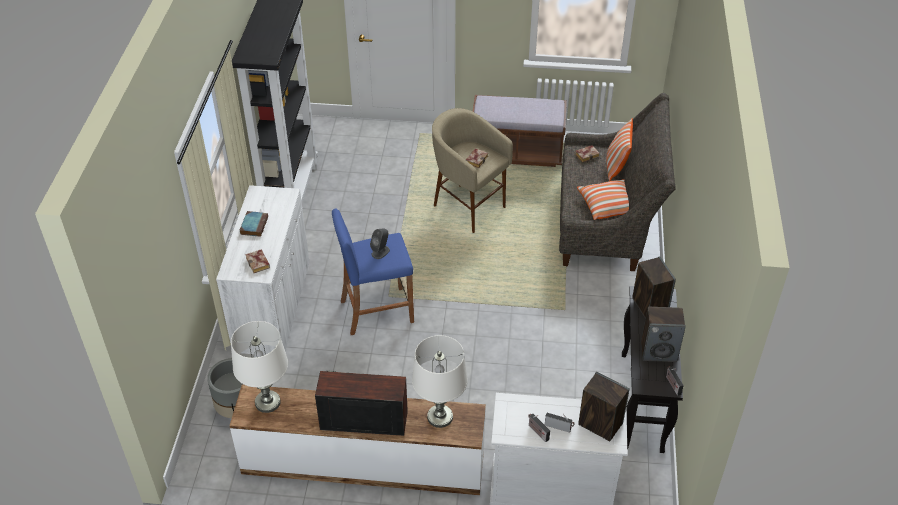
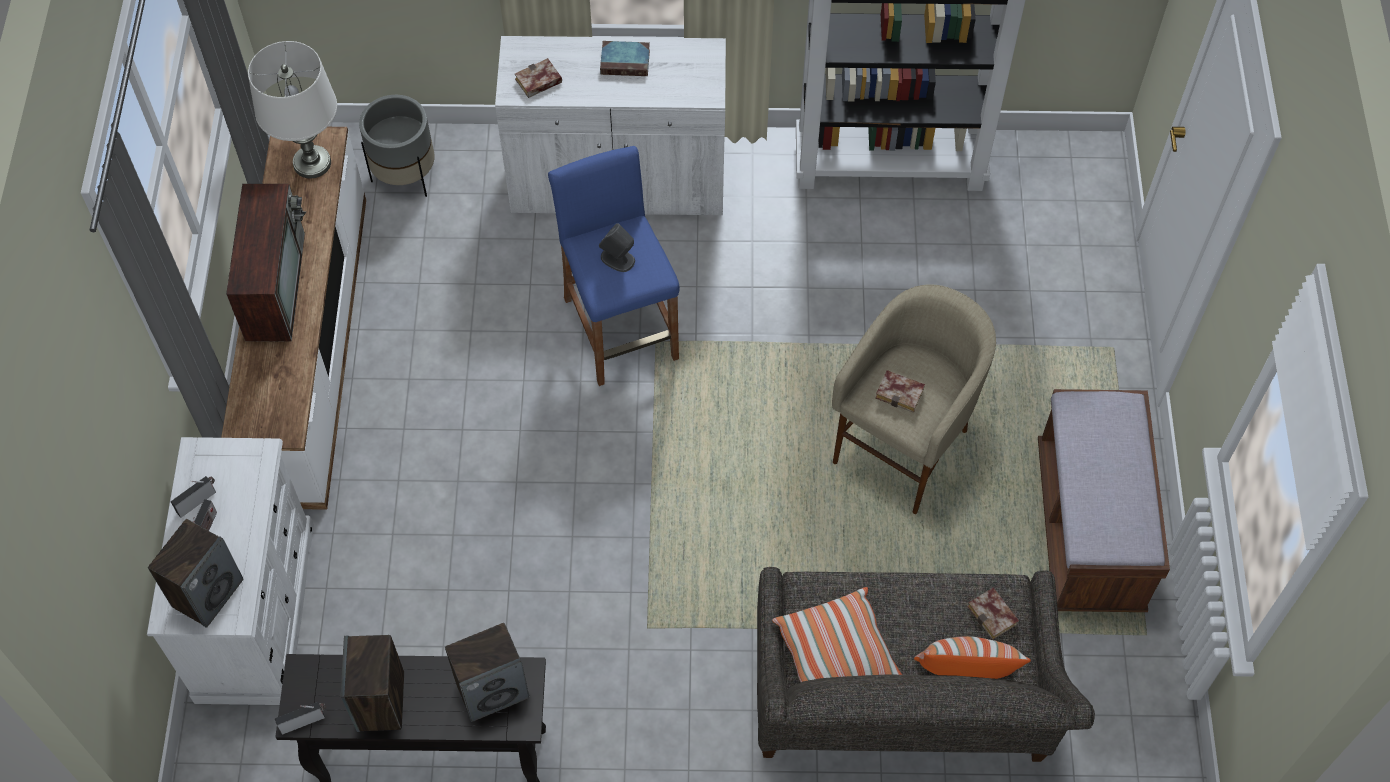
camera: 85 degrees right, 15 degrees up
(440, 417) = (279, 386): white table lamp -> none

